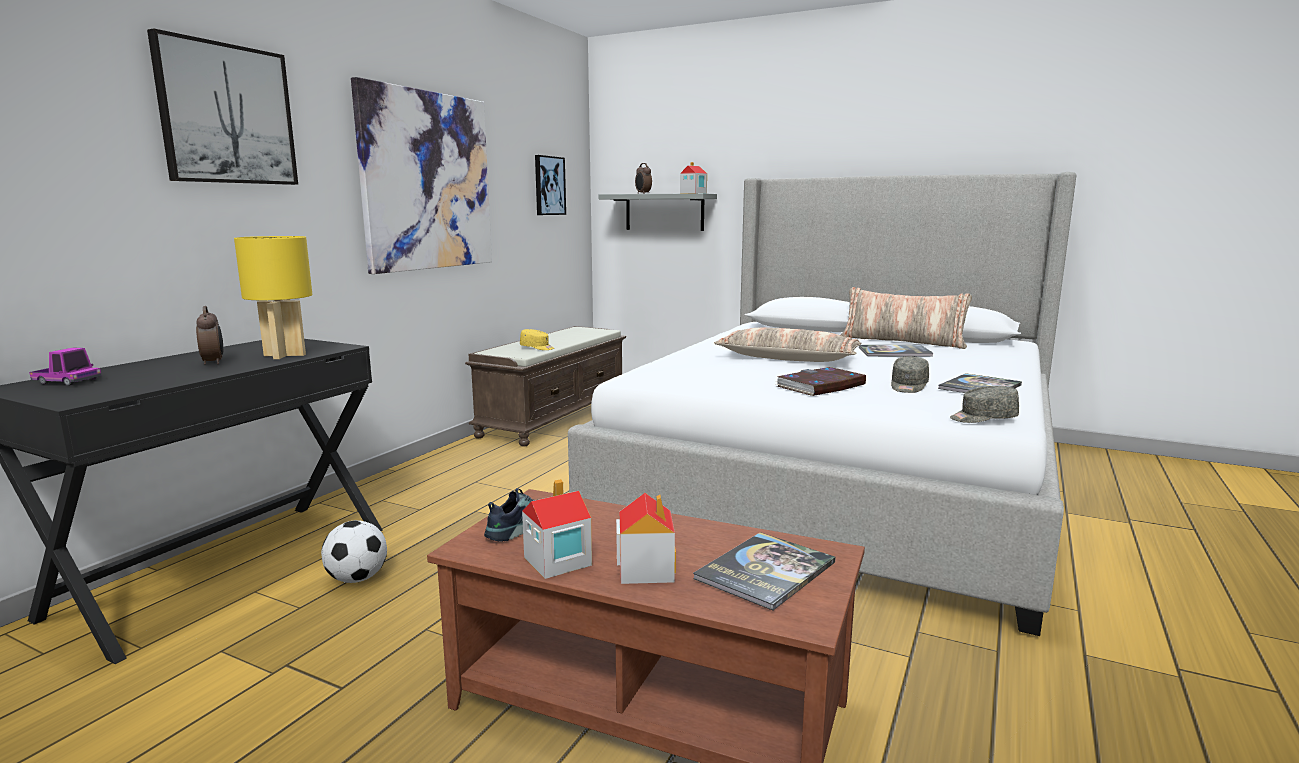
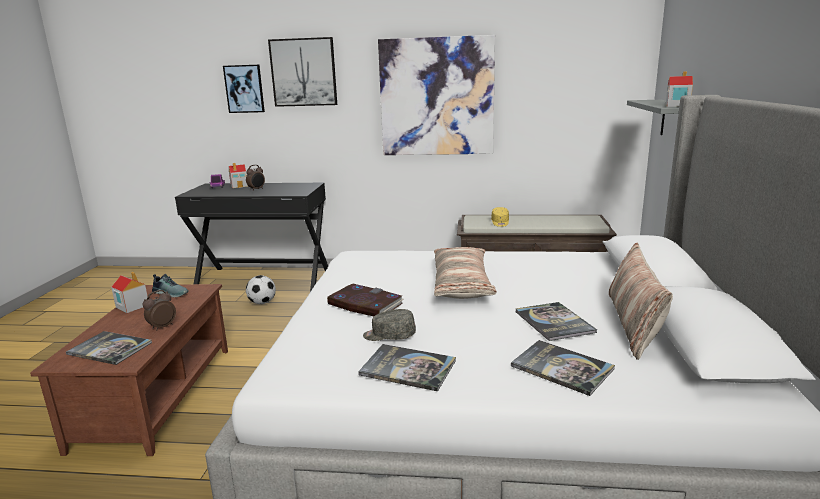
camera: 70 degrees right, 5 degrees up
(285, 355) = (277, 192): yellow table lamp -> none
(549, 185) = (581, 92): picture -> picture (244, 89)
(643, 193) = (655, 102): alarm clock -> alarm clock (162, 327)
(646, 569) = (119, 323): toy house -> toy house (239, 186)
(978, 360) = (562, 368): none -> book
(983, 418) = (284, 369): grey cap -> none

